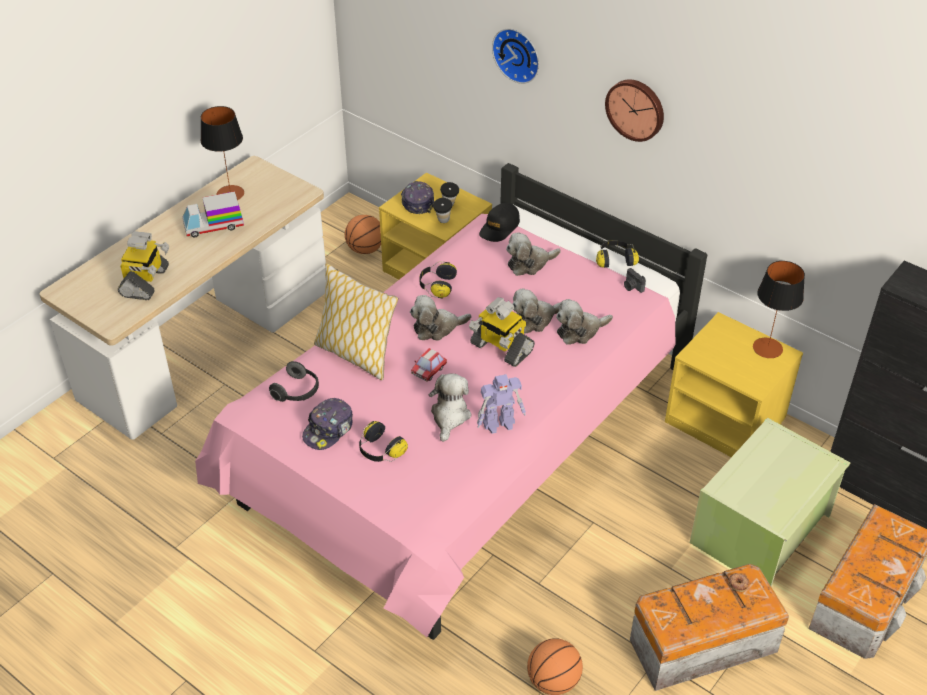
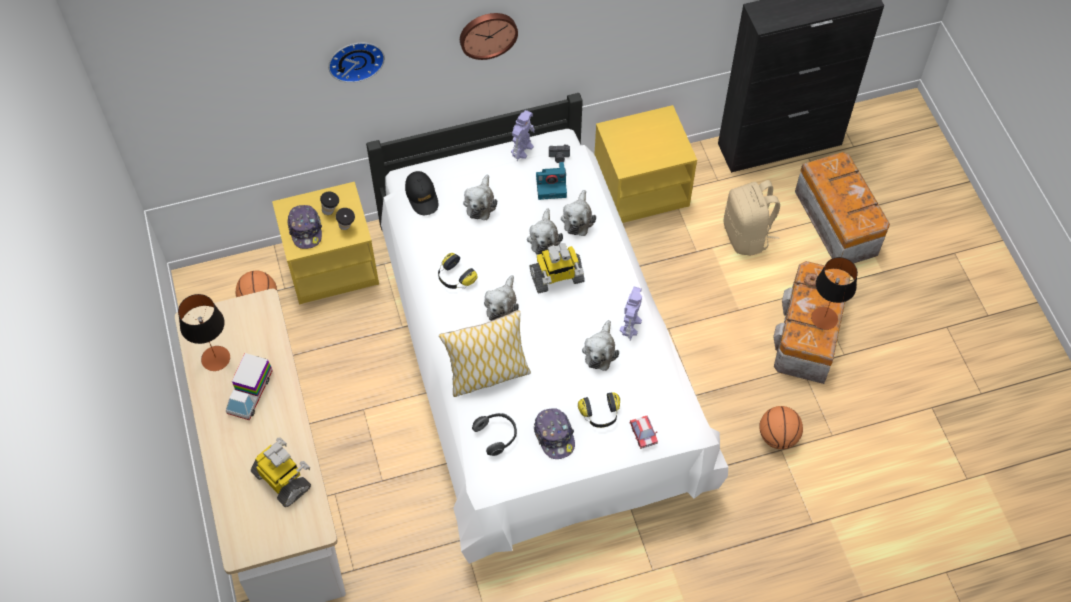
camera: 55 degrees left, 15 degrees up
(417, 202) = (306, 230): cap -> cap turned 135 degrees counterclockwise
(429, 370) = (544, 337): toy car -> toy car (643, 434)
(449, 416) = (600, 351): plush toy -> plush toy turned 120 degrees counterclockwise
(462, 443) = (534, 363): pink bed -> white bed
(597, 296) = (552, 185): none -> camera
(615, 260) = (522, 149): headphones -> toy robot
(763, 529) = (747, 236): green storage box -> beige backpack
(767, 348) = (653, 121): table lamp -> table lamp (824, 318)

